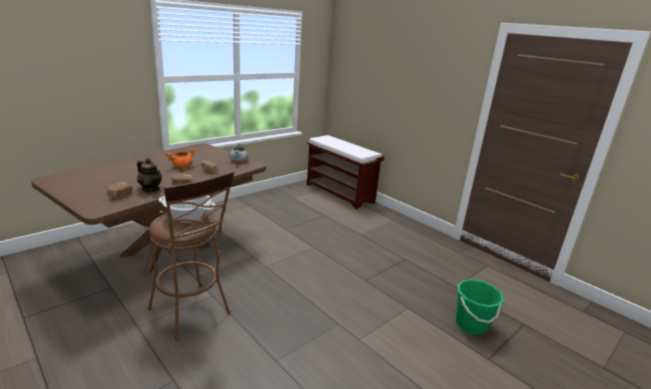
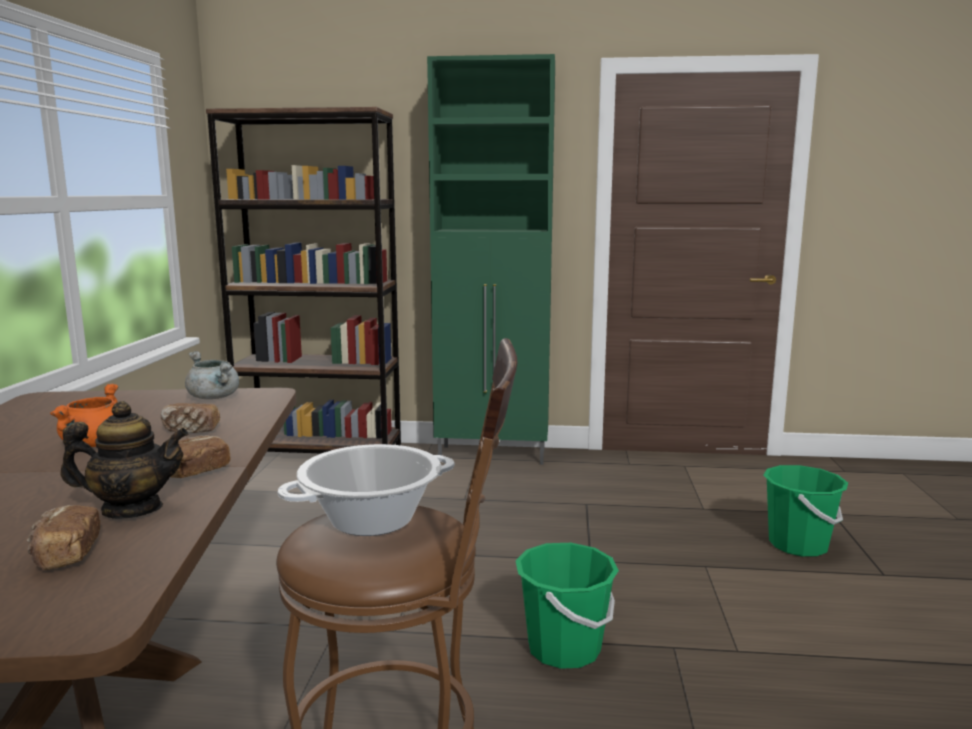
camera: 40 degrees left, 10 degrees down
(303, 301) = (564, 649): none -> green bucket
(340, 193) = (321, 451): brown bench -> brown bookcase
(403, 222) = (494, 455): none -> green cabinet

